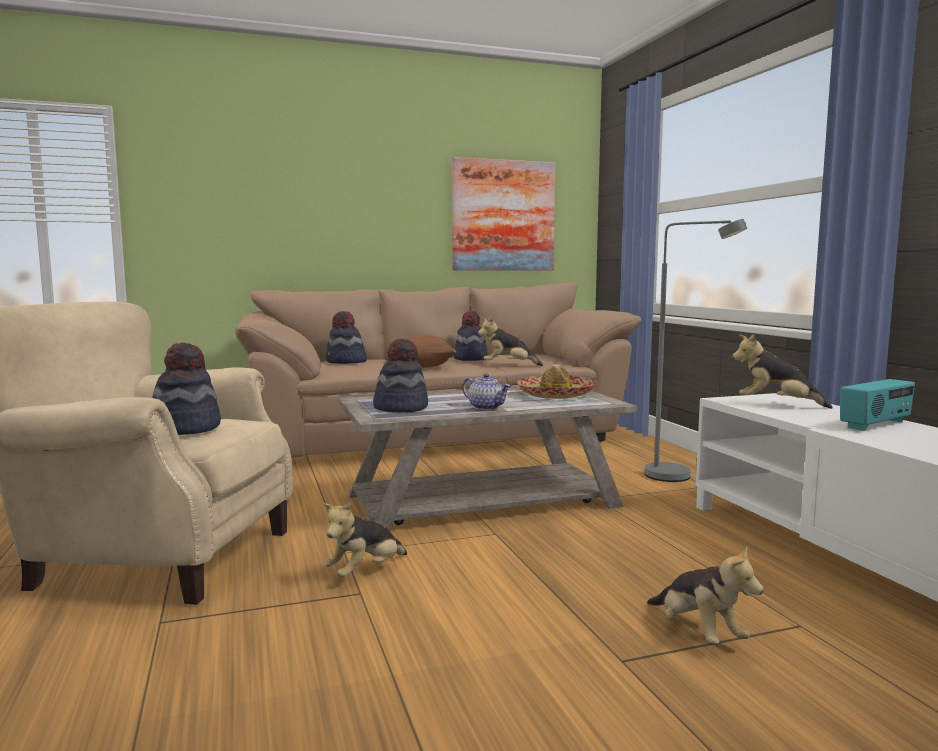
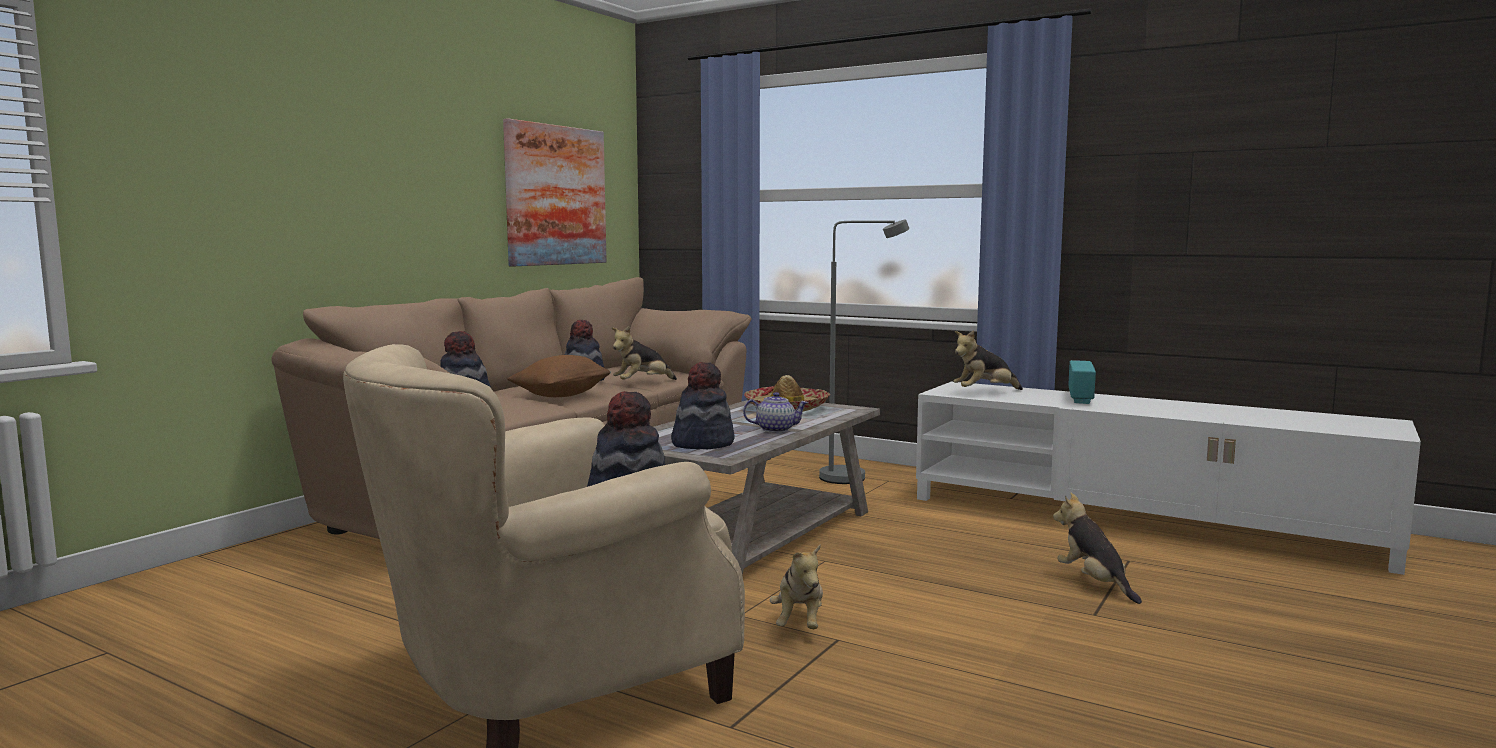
camera: 40 degrees left, 0 degrees up
(698, 632) = (1094, 583): plush toy -> plush toy turned 135 degrees counterclockwise

